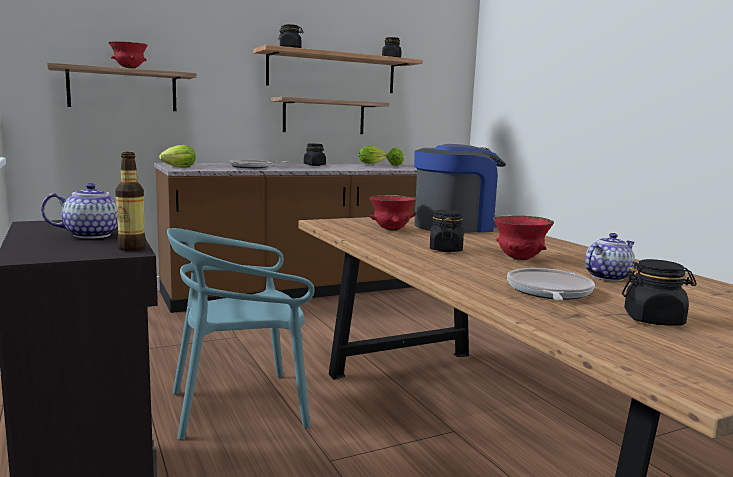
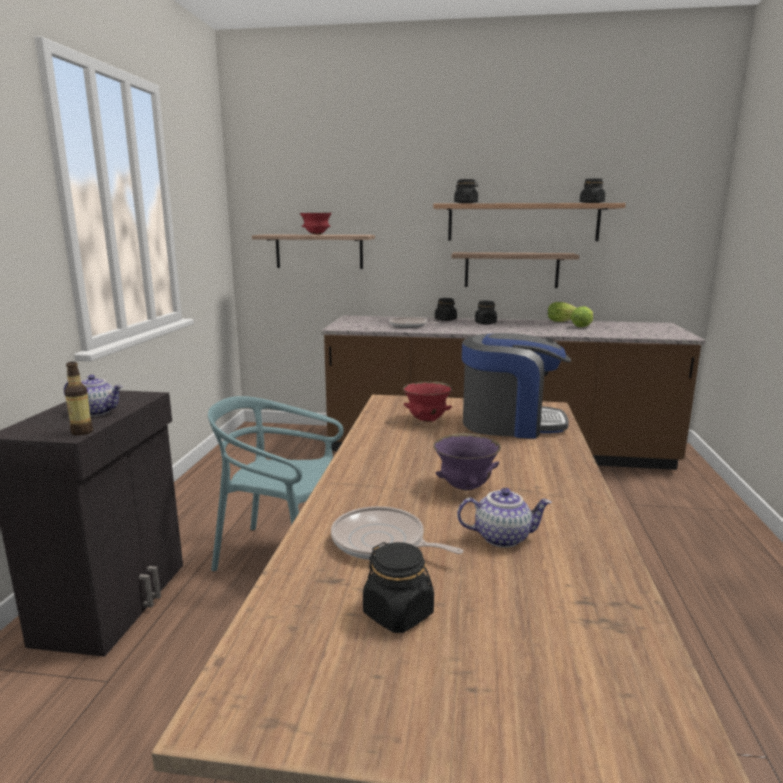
camera: 35 degrees right, 5 degrees up
(177, 167) = (341, 324): lettuce -> none
(445, 249) = (418, 458): black jar -> black jar (445, 320)
(519, 259) = (465, 487): red bowl -> purple bowl
(548, 292) = (382, 542): frying pan -> frying pan turned 105 degrees counterclockwise

